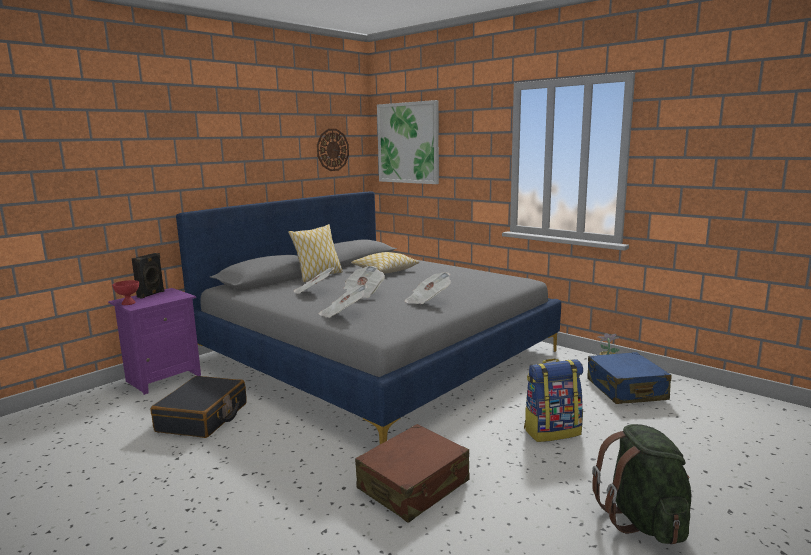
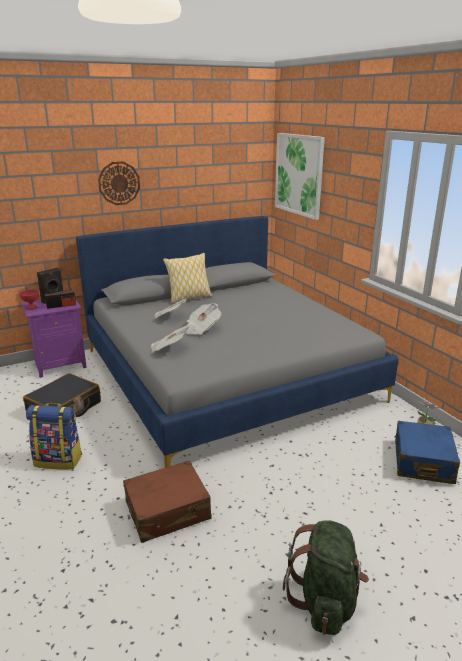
camera: 20 degrees right, 10 degrees up
(168, 297) = (61, 306): none -> radio
(332, 150) = (229, 177): wall clock -> wall clock (119, 183)
(385, 270) = (248, 299): pillow -> none
(427, 300) = (249, 345): newspaper -> none
(552, 431) = (317, 489): backpack -> backpack (59, 460)

